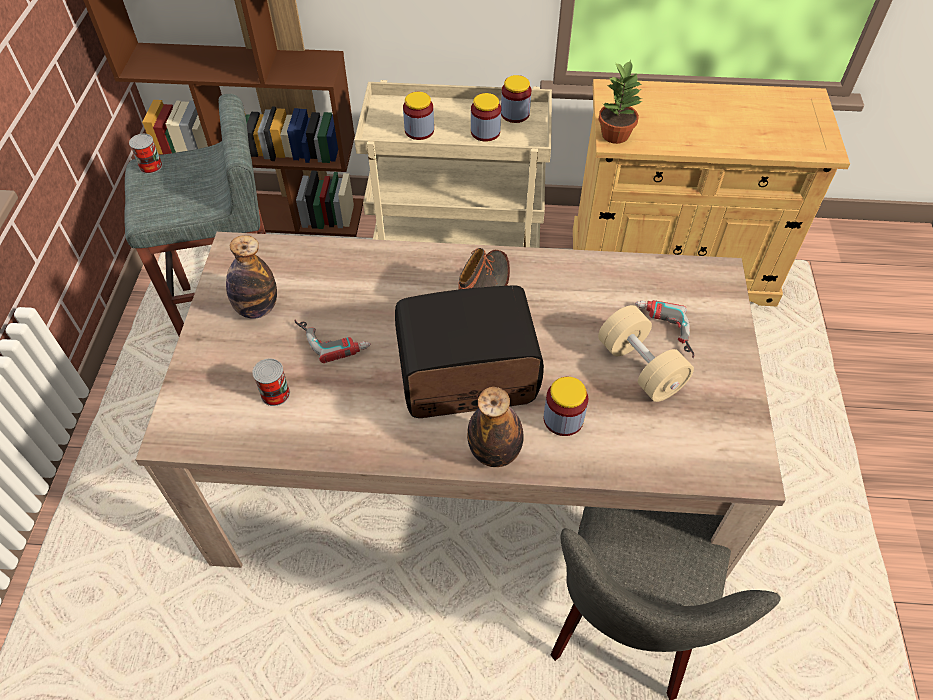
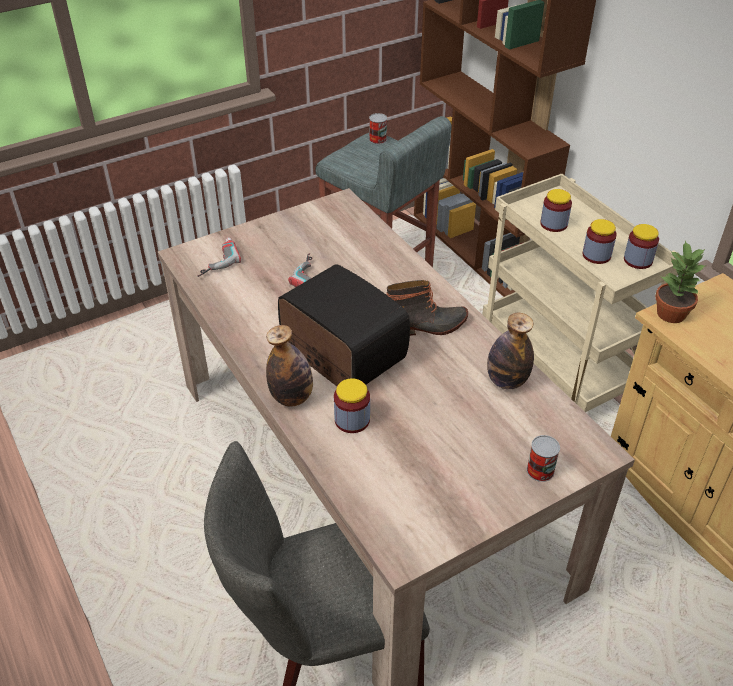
camera: 55 degrees right, 10 degrees down
(257, 308) = (305, 235): bottle -> bottle (506, 381)
(275, 394) = (248, 277): can -> can (540, 470)
(640, 367) = (443, 442): beige dumbbell -> none
(662, 331) = (493, 441): power drill -> power drill (215, 260)

